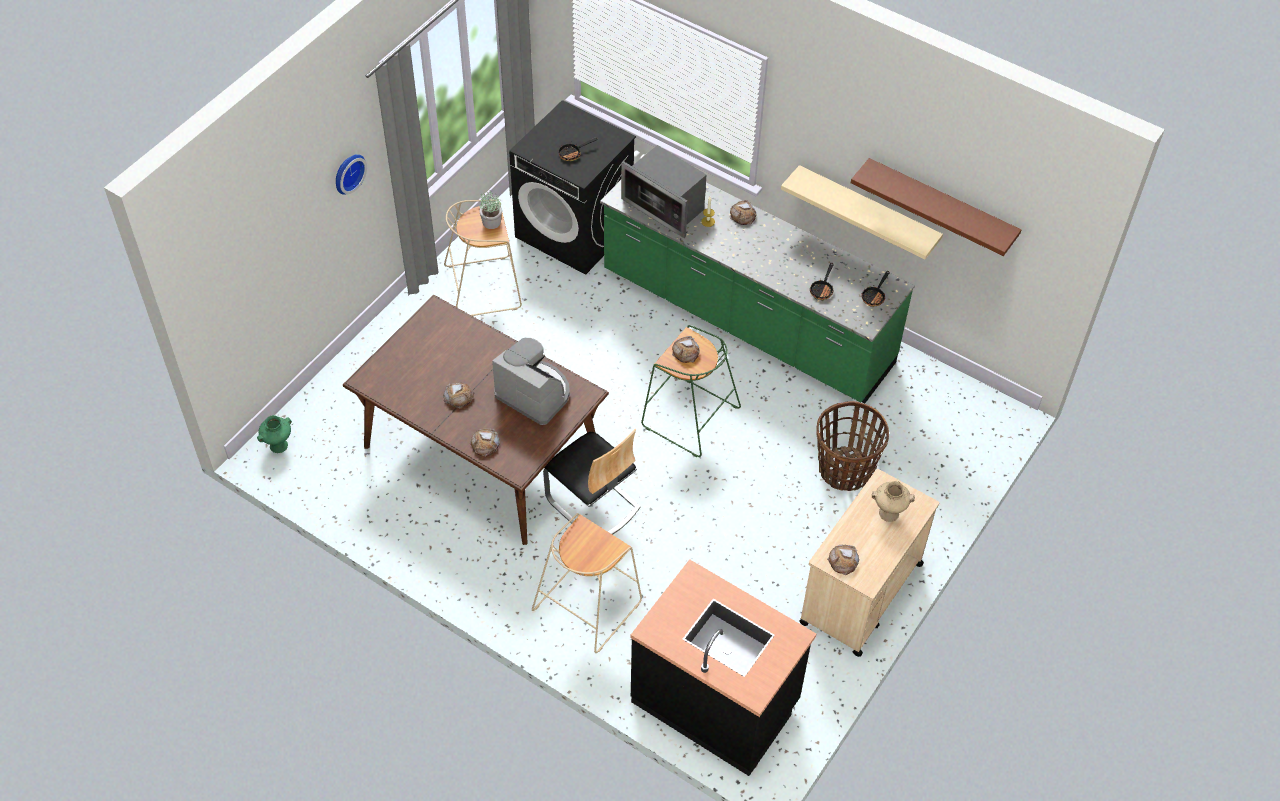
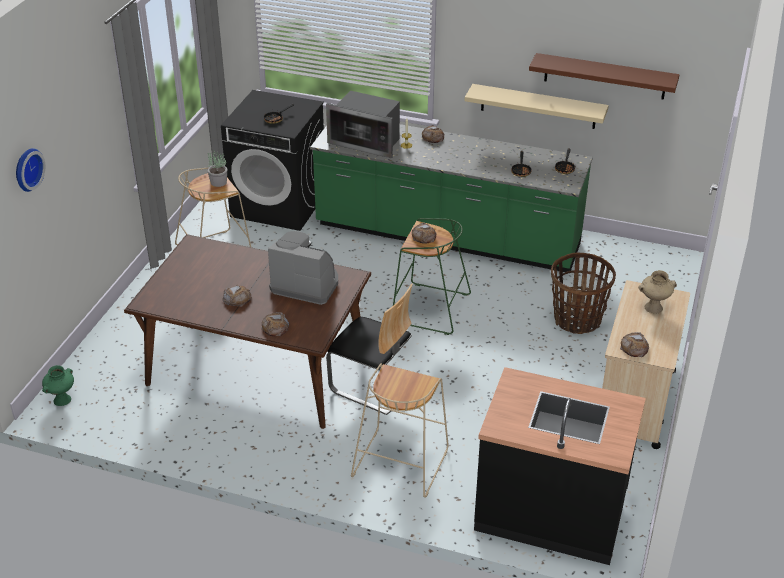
camera: 15 degrees left, 15 degrees down
(347, 172) = (94, 127): wall clock -> wall clock (26, 169)

